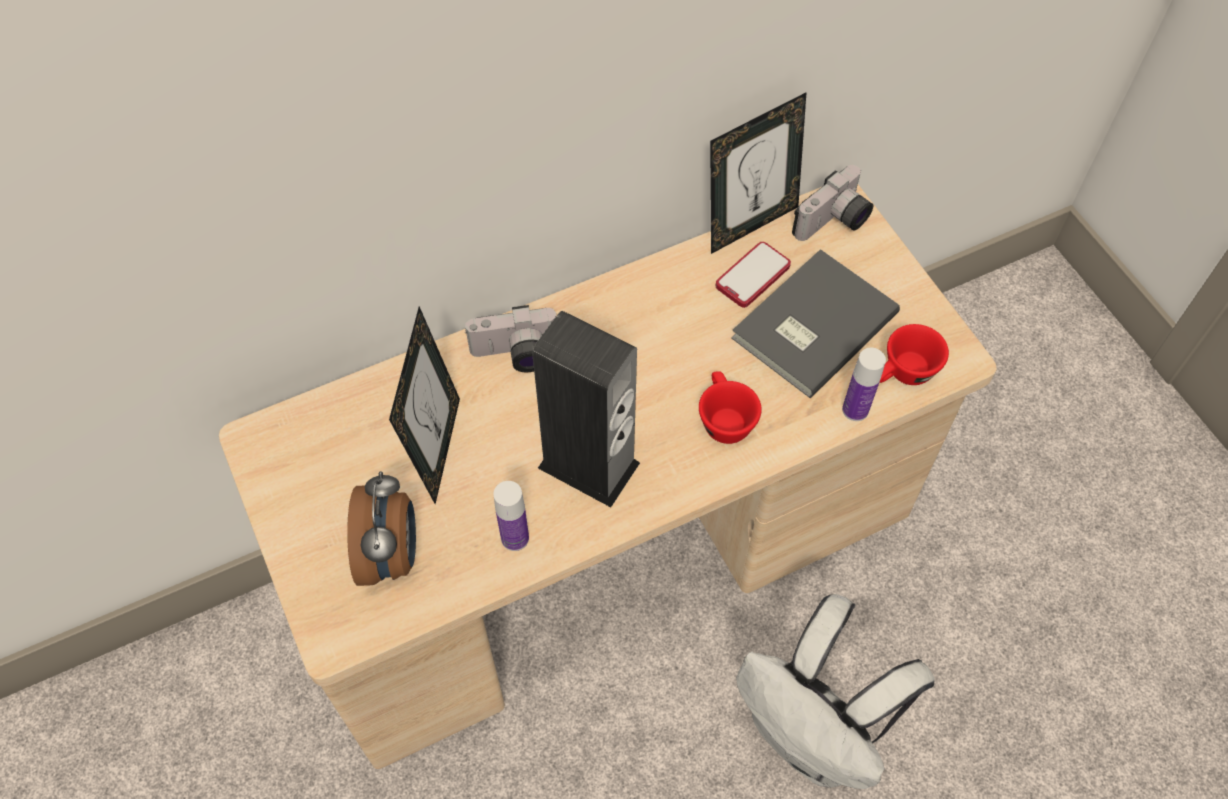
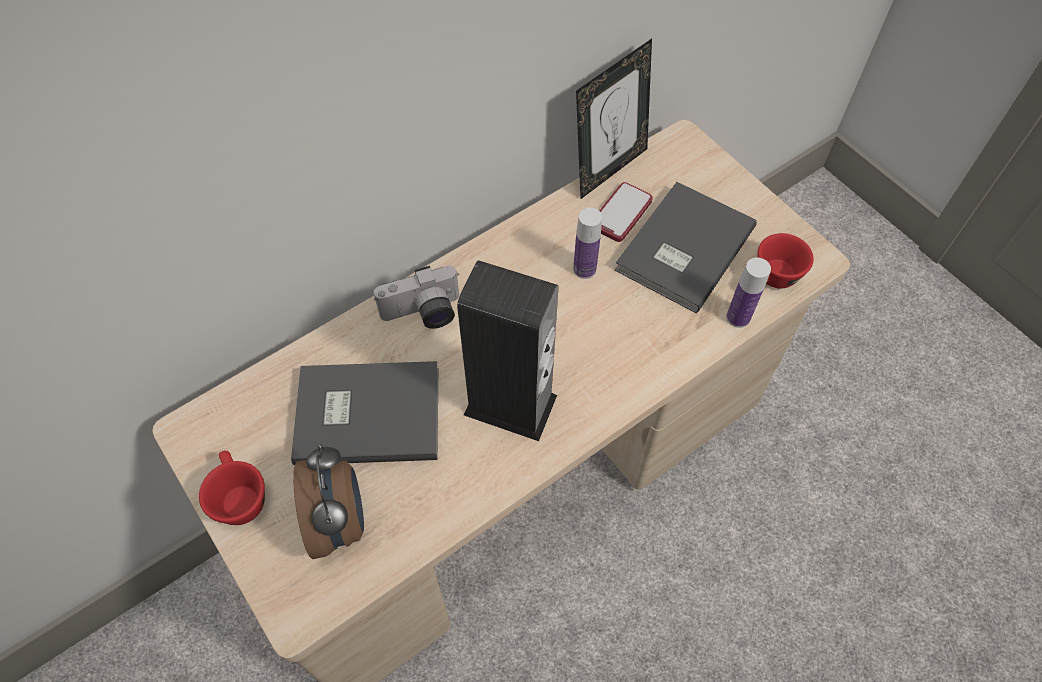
camera: 10 degrees left, 0 degrees up
(437, 449) = (366, 412): picture frame -> grey book
(515, 538) = (455, 485): bottle -> bottle (584, 269)
(723, 419) = (623, 343): red cup -> red cup (239, 497)
(813, 735) = (718, 603): white backpack -> none
(834, 223) = (681, 158): camera -> none

